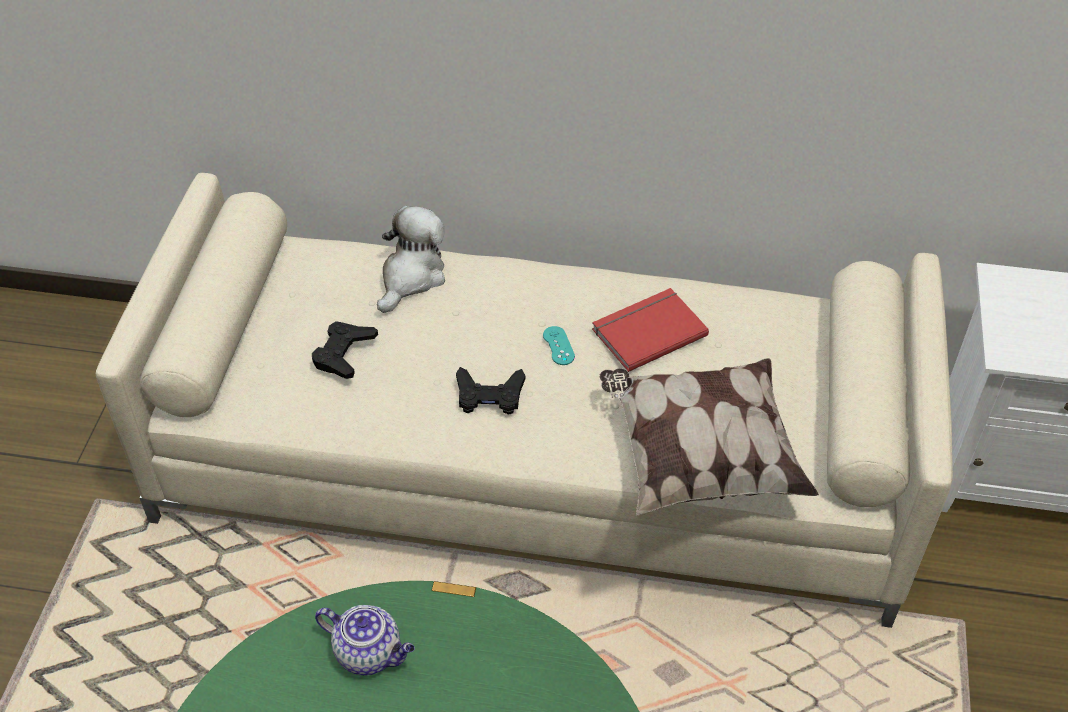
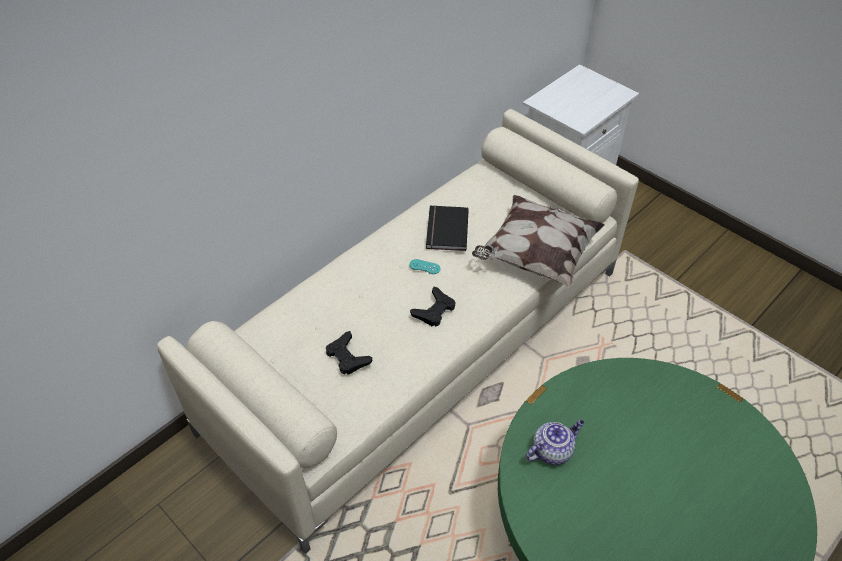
camera: 55 degrees left, 0 degrees up
(411, 277) = (317, 299): plush toy -> none
(647, 331) = (445, 230): red book -> black book

